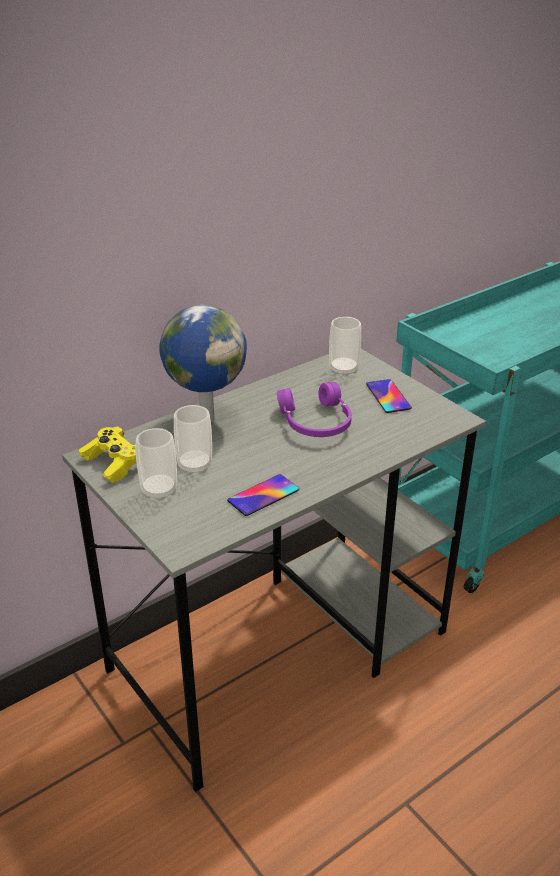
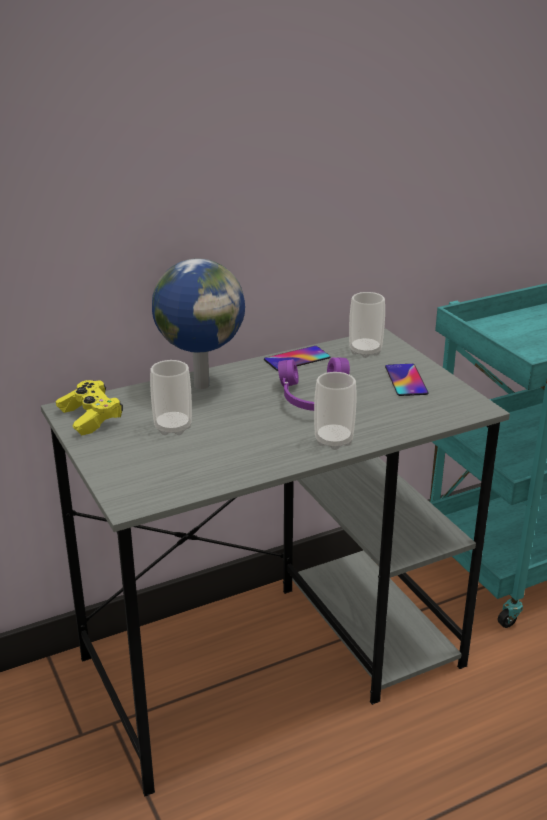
camera: 10 degrees right, 5 degrees down
(159, 491) = (127, 447): cup -> cup (333, 441)
(263, 495) = (235, 462): phone -> phone (297, 359)

